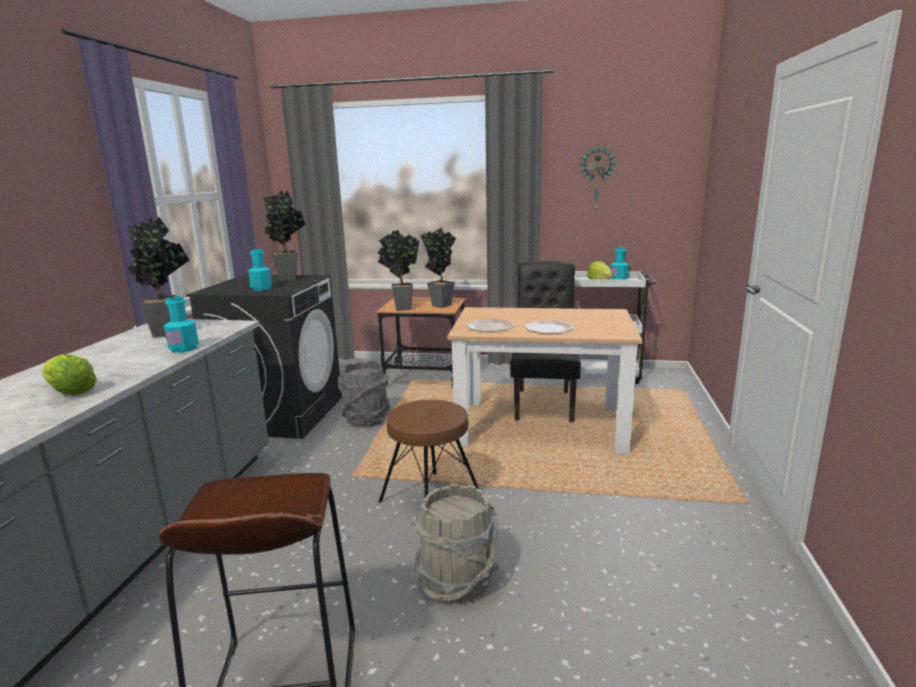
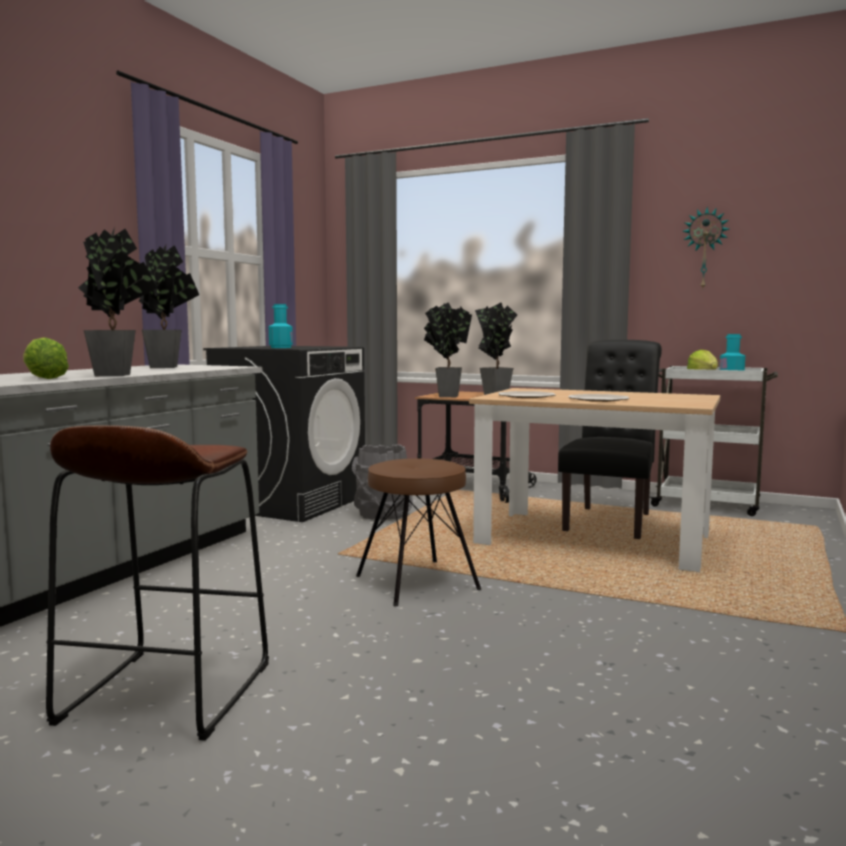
camera: 15 degrees right, 10 degrees down
(184, 348) = (170, 371): turquoise bottle -> none
(289, 278) = (317, 346): potted plant -> potted plant (118, 375)
(457, 581) = (407, 645): grey bucket -> none

